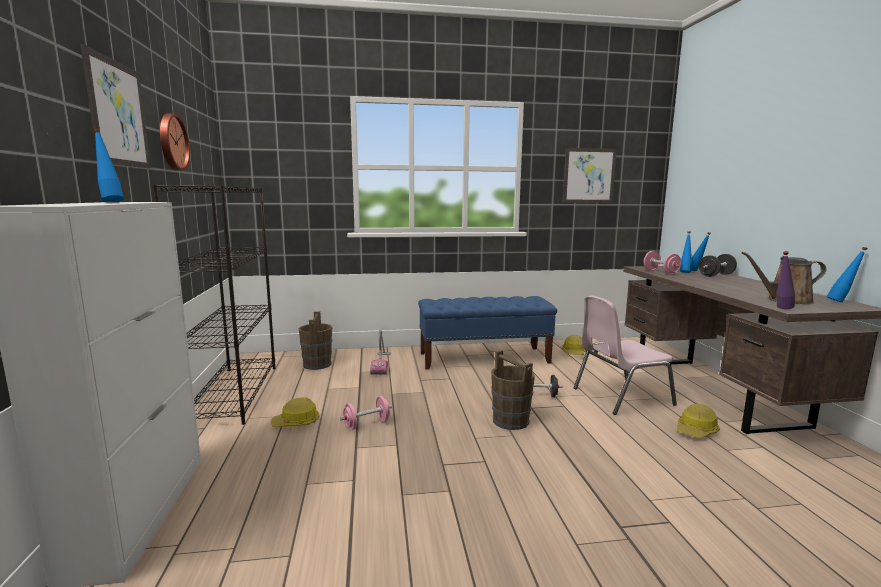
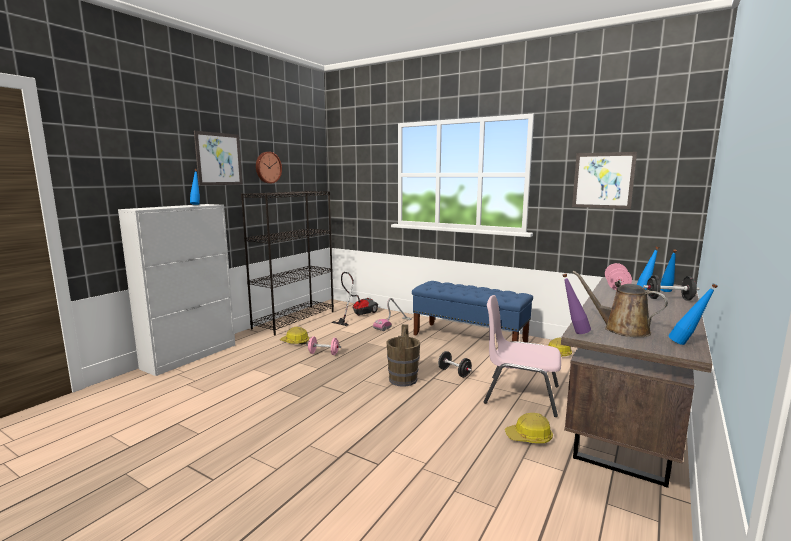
camera: 40 degrees right, 0 degrees up
(317, 364) = (357, 315): brown bucket -> vacuum cleaner

